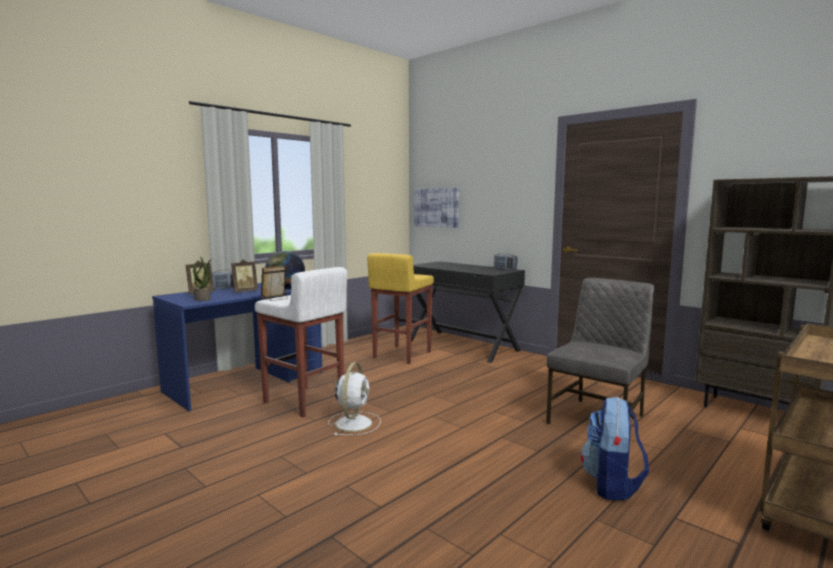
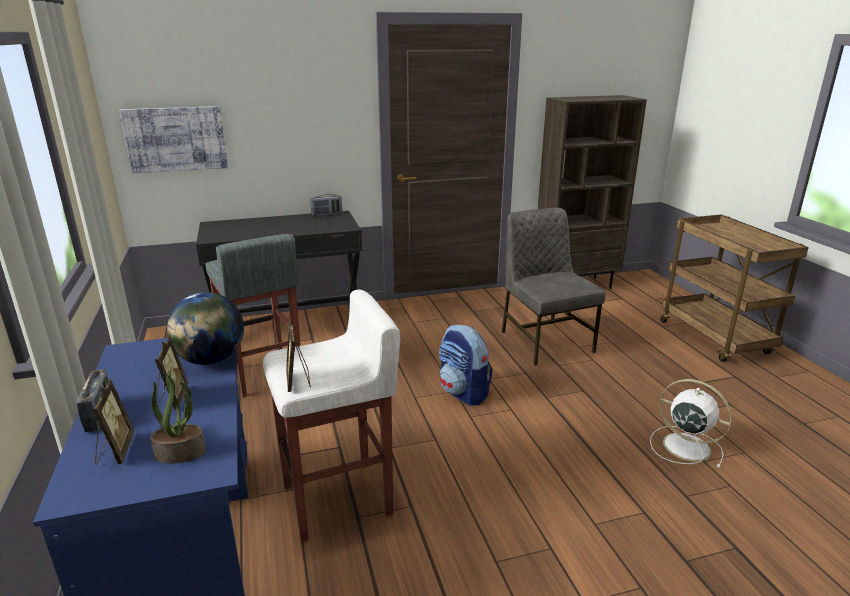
camera: 60 degrees left, 15 degrees up
(354, 423) = (445, 475): white fan -> white fan (684, 446)
(401, 355) = (262, 374): yellow stool -> grey stool
(612, 485) = (652, 384): backpack -> backpack (464, 393)

